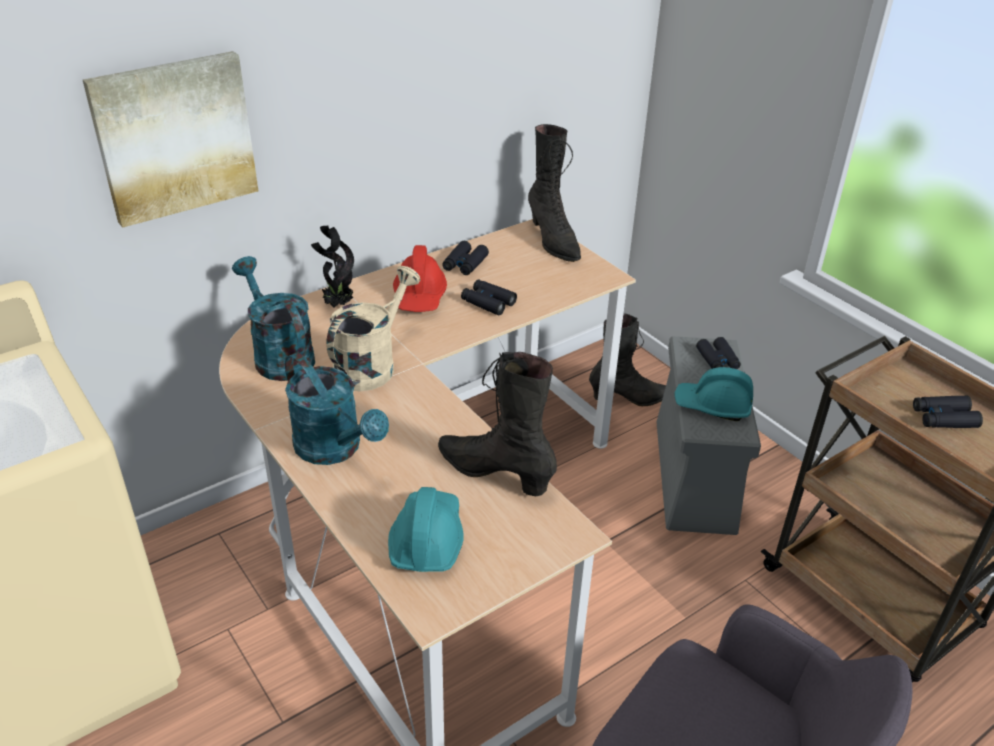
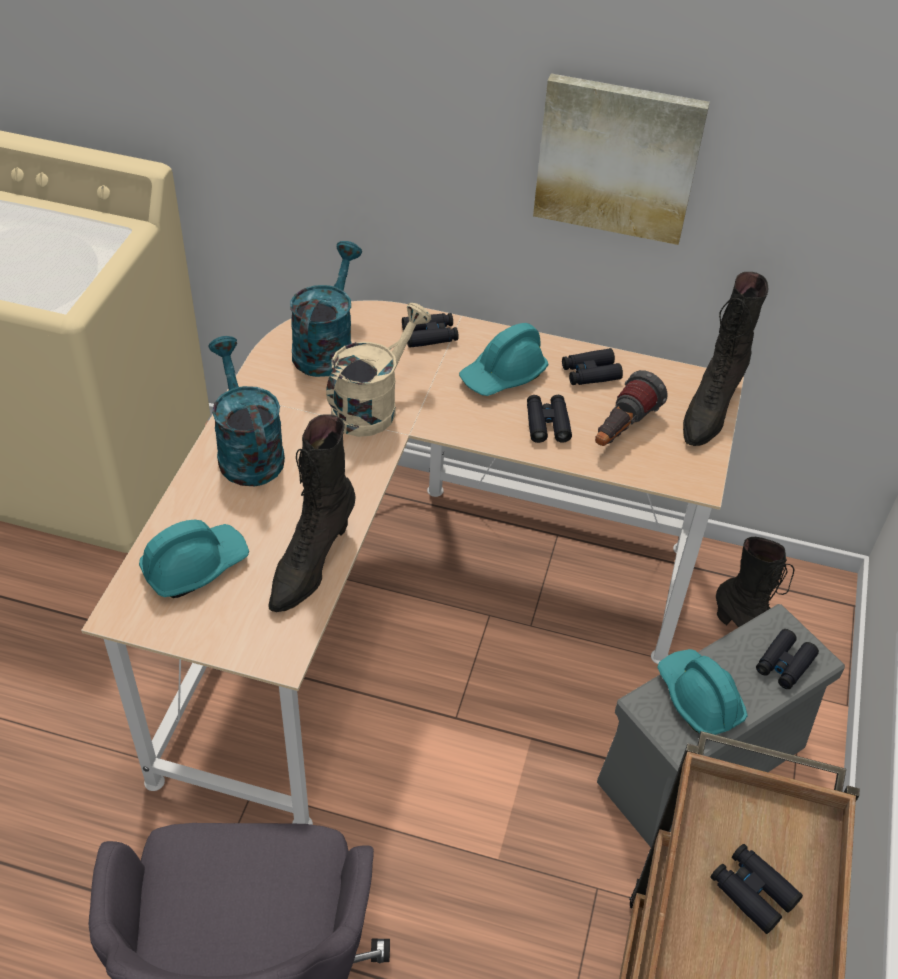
camera: 50 degrees right, 10 degrees up
(174, 137) = (324, 102): picture -> picture (618, 158)
(335, 449) = (247, 451): turquoise watering can -> turquoise watering can turned 150 degrees clockwise
(337, 305) = (430, 335): potted plant -> black binoculars
(371, 365) = (372, 405): beige watering can -> beige watering can turned 45 degrees counterclockwise
(420, 296) = (503, 375): red hard hat -> turquoise hard hat
(495, 473) = (310, 563): black boot -> black boot turned 150 degrees counterclockwise
(530, 278) = (622, 430): none -> flashlight

